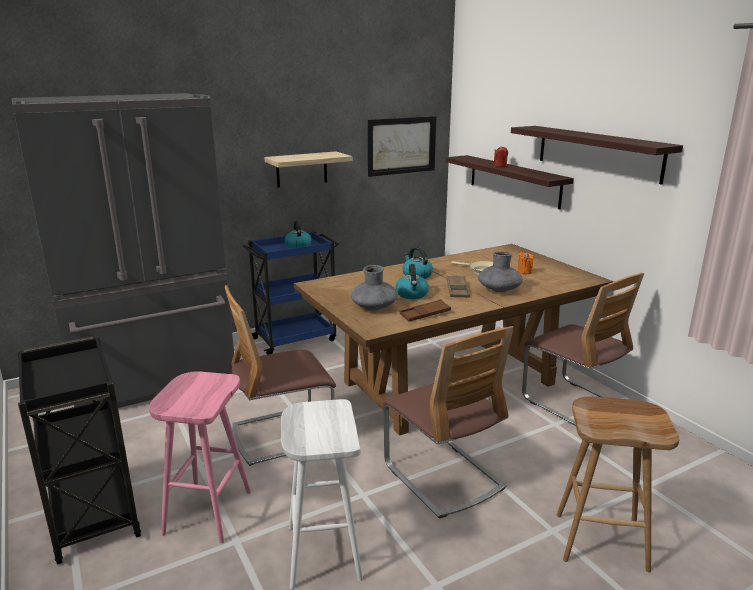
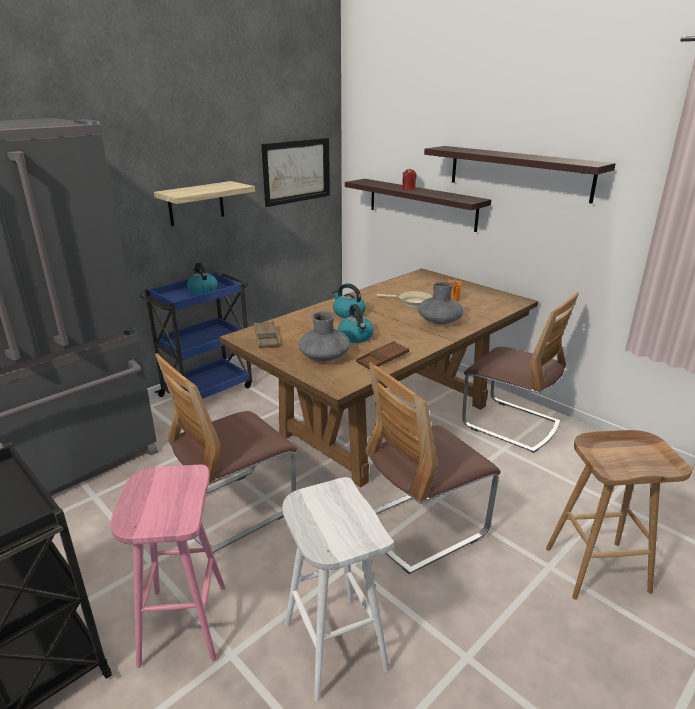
camera: 15 degrees left, 5 degrees up
(443, 476) = (422, 527): chair -> chair turned 105 degrees clockwise
(457, 290) = (399, 326): brown tray -> brown tray (267, 338)

